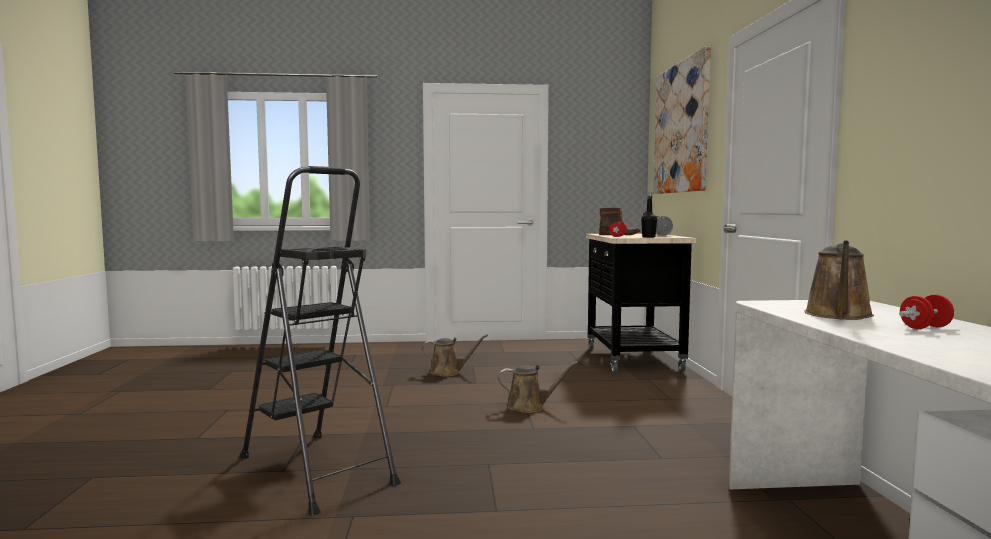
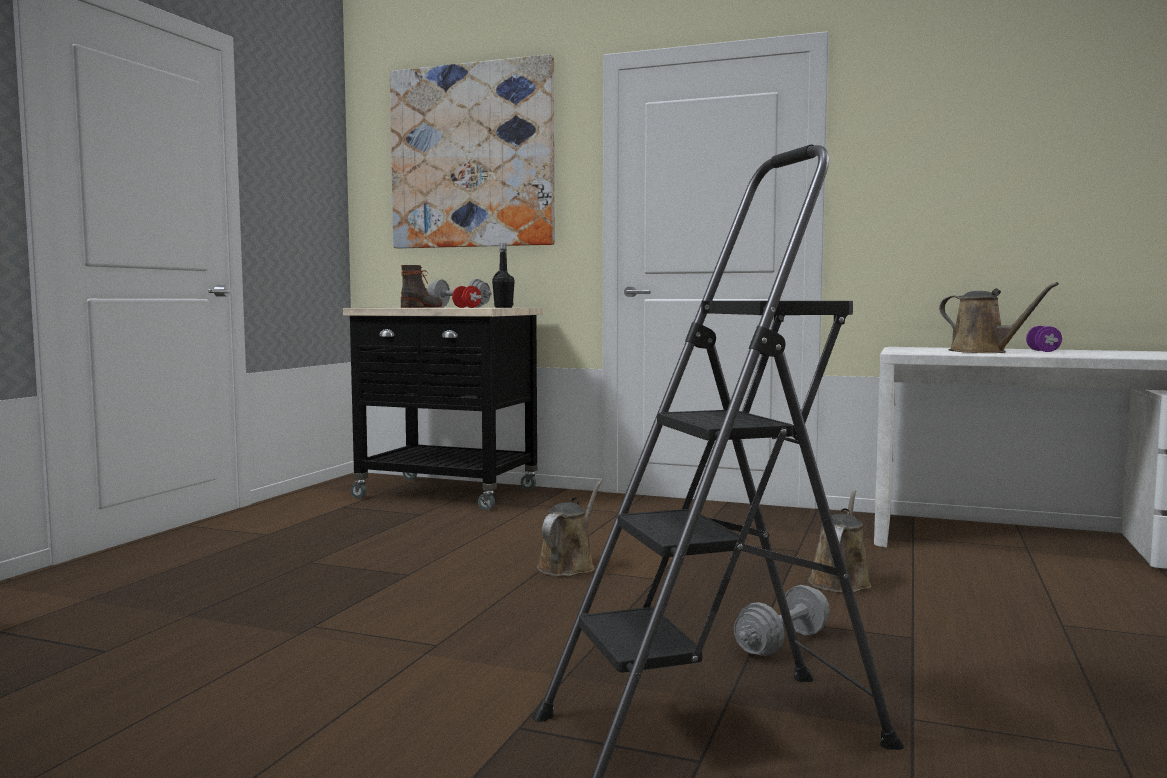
camera: 65 degrees left, 0 degrees up
(448, 372) = (313, 580): brown watering can -> brown watering can (840, 581)
(448, 472) = (782, 643): none -> grey dumbbell
(925, 328) = (1043, 351): red dumbbell -> purple dumbbell

